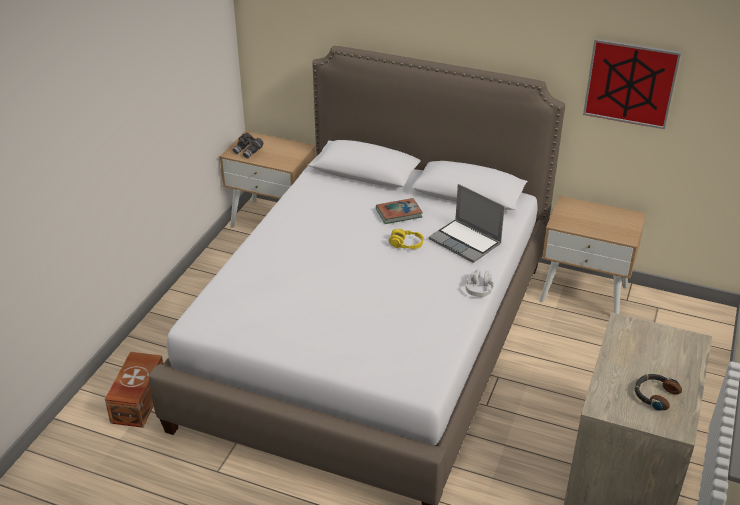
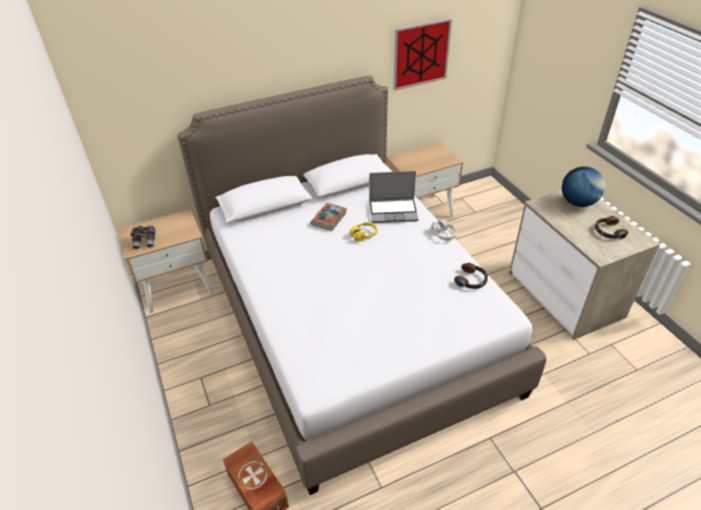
camera: 45 degrees left, 5 degrees up
(438, 339) = (471, 280): none -> headphones
(672, 350) = (578, 203): none -> globe

